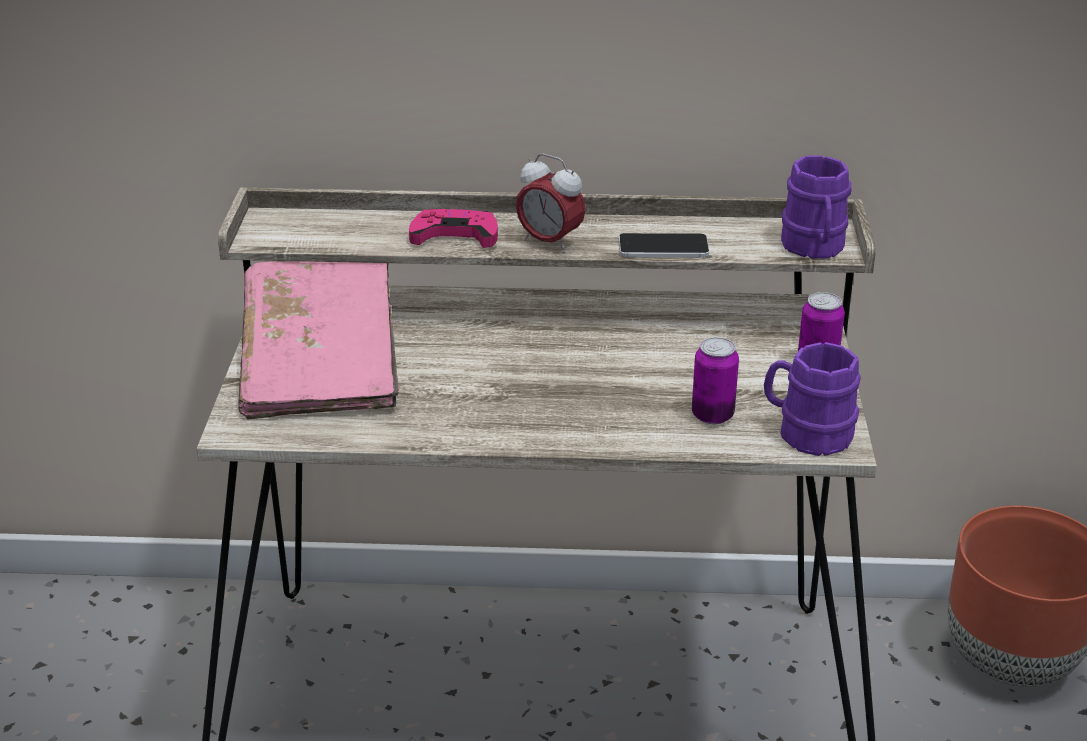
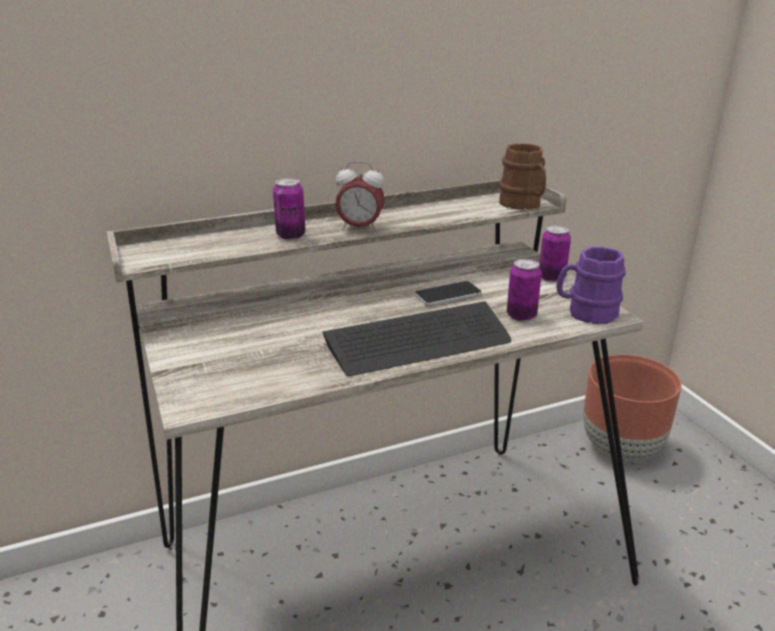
camera: 25 degrees left, 5 degrees down
(322, 365) = (225, 346): pink book -> none
(455, 235) = (291, 235): pink game controller -> can
(546, 417) = (418, 341): none -> keyboard
(663, 247) = (435, 219): phone -> phone (448, 295)
(814, 248) = (523, 205): purple mug -> brown mug

